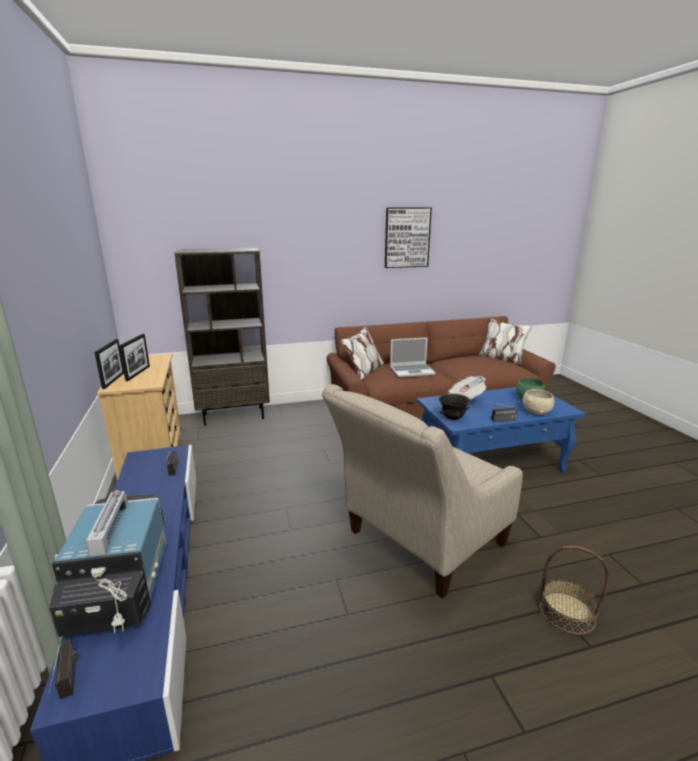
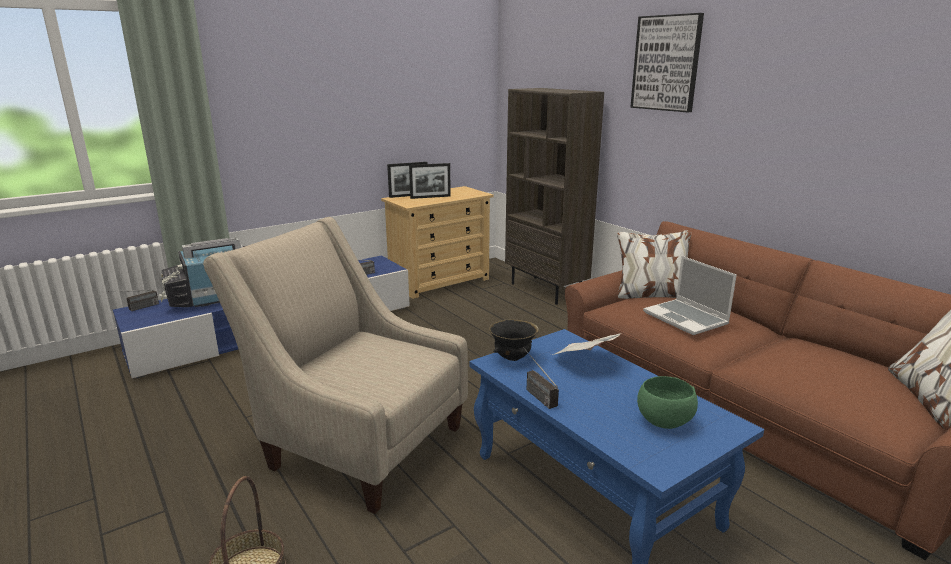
camera: 70 degrees right, 0 degrees up
(407, 237) = (821, 92): picture -> picture (666, 63)
(536, 412) = (606, 430): beige bowl -> none

